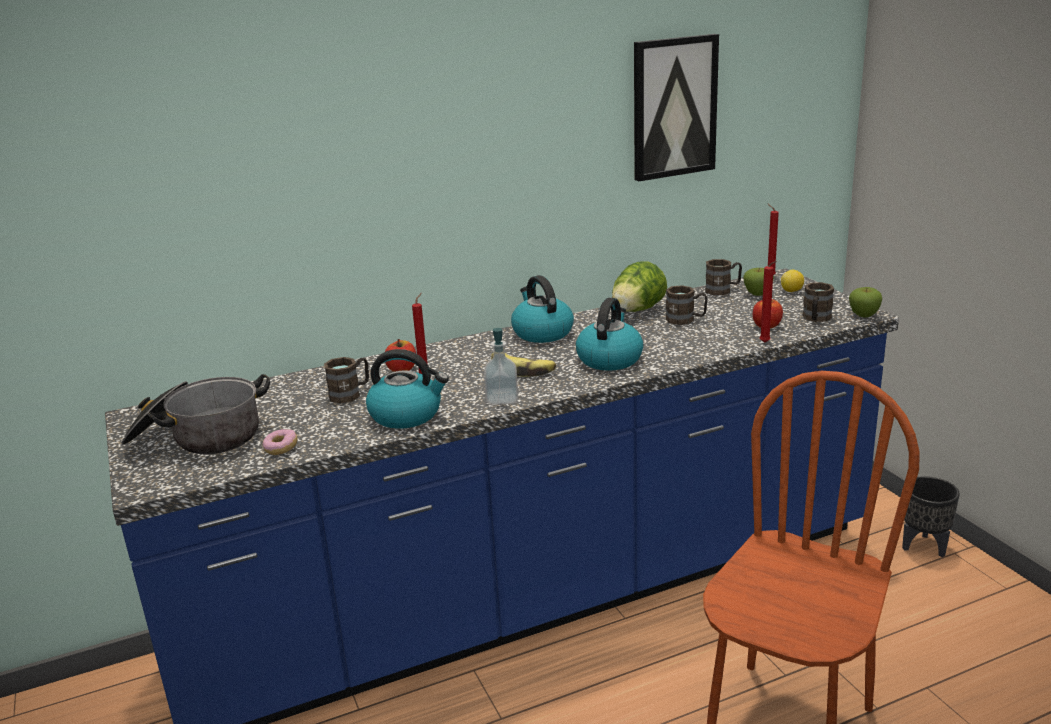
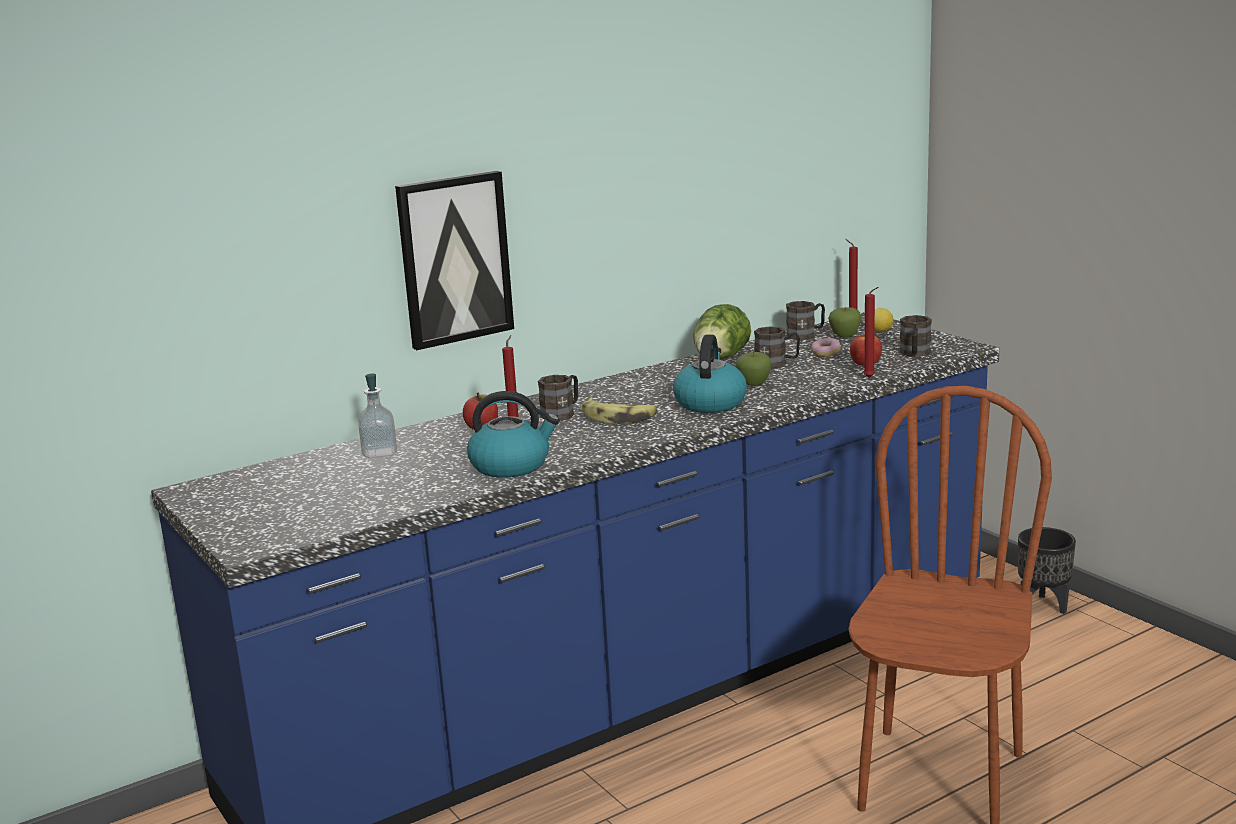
camera: 10 degrees left, 5 degrees down
(198, 438) = (283, 503): cooking pot -> none
(281, 448) = (386, 504): donut -> donut (825, 354)
(350, 393) = (435, 452): brown mug -> brown mug (562, 413)
(502, 399) = (609, 444): soap dispenser -> soap dispenser (379, 452)
(541, 333) = (623, 385): kettle -> none
(673, 107) = (744, 136): picture -> picture (454, 259)
(863, 315) = (963, 348): apple -> apple (754, 384)

